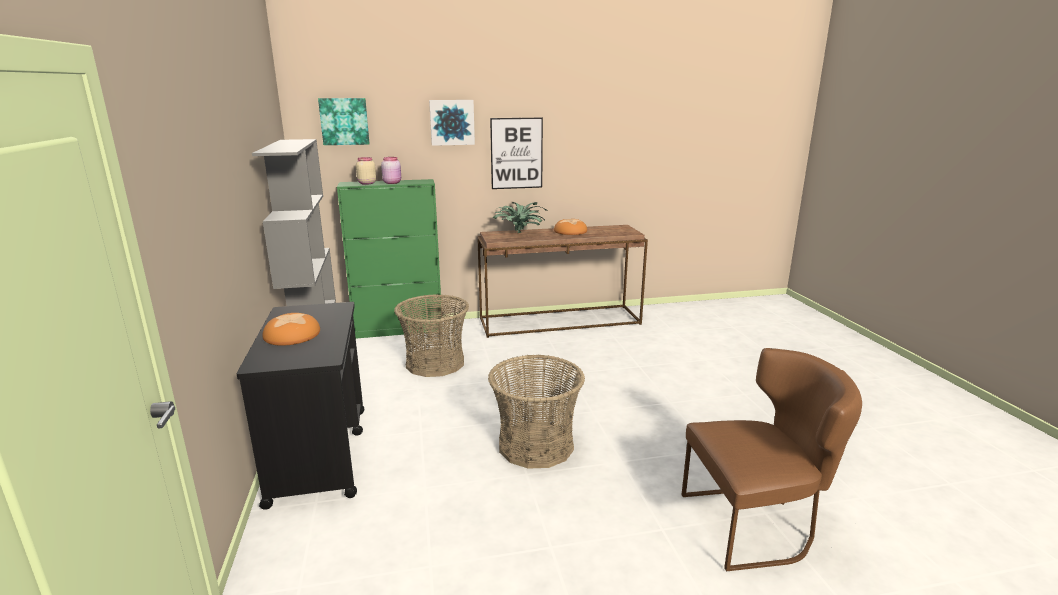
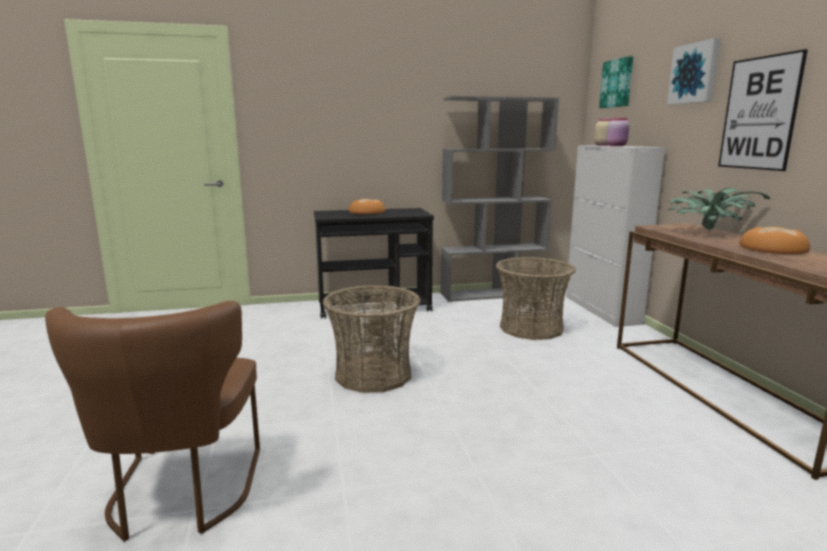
camera: 90 degrees right, 5 degrees down
(399, 329) = (601, 310): green cabinet -> white cabinet

